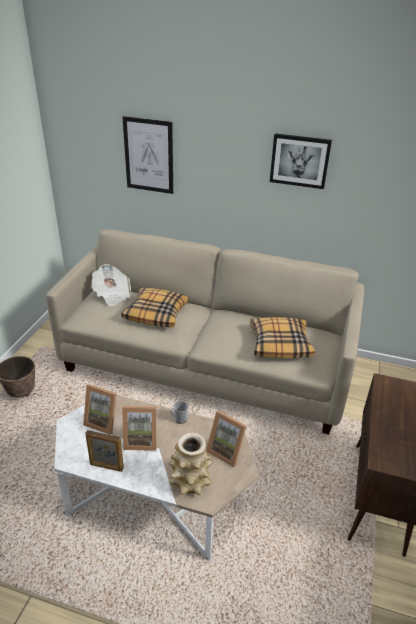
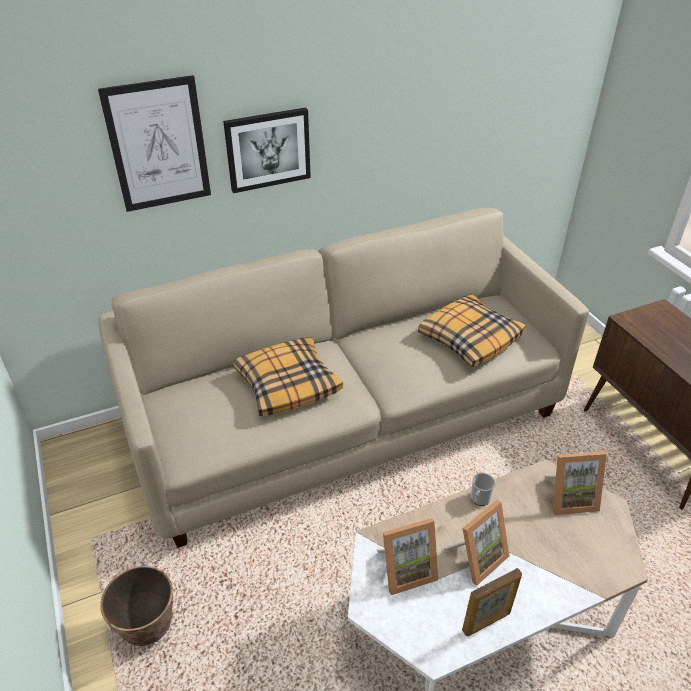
camera: 40 degrees left, 5 degrees up
(112, 294) = (192, 392): newspaper -> none
(190, 481) = (584, 561): vase -> none
(299, 160) = (395, 83): picture -> picture (268, 149)

